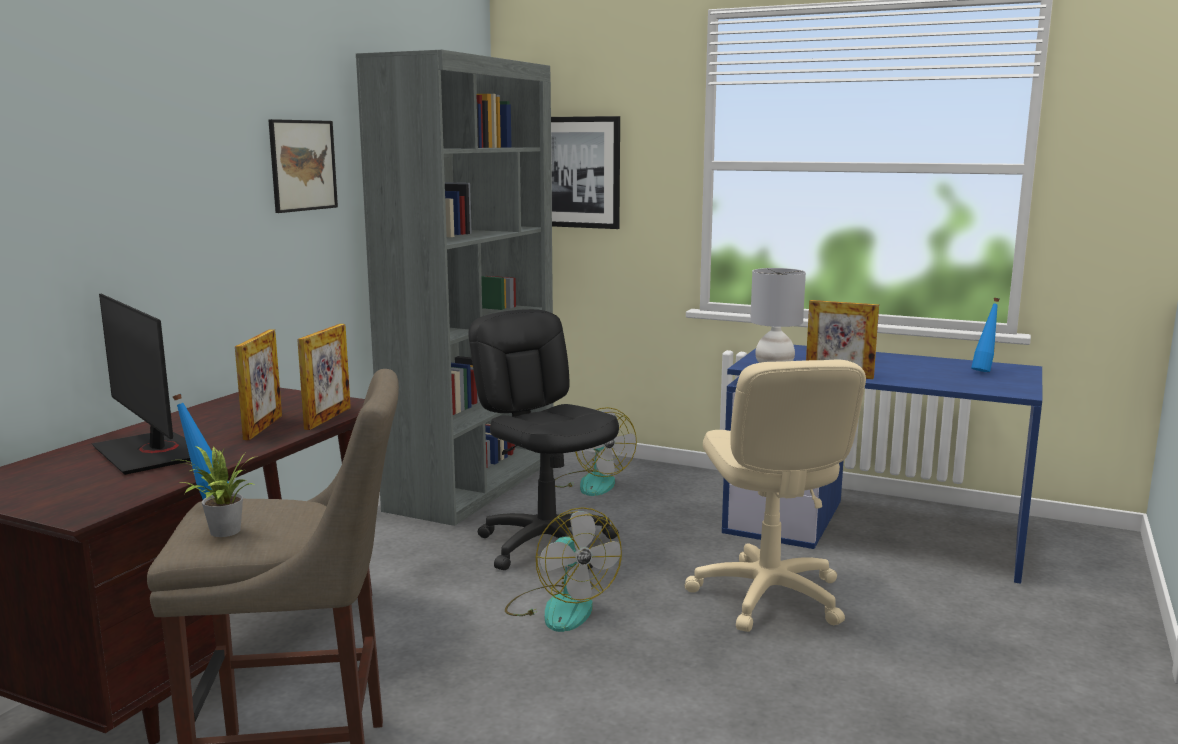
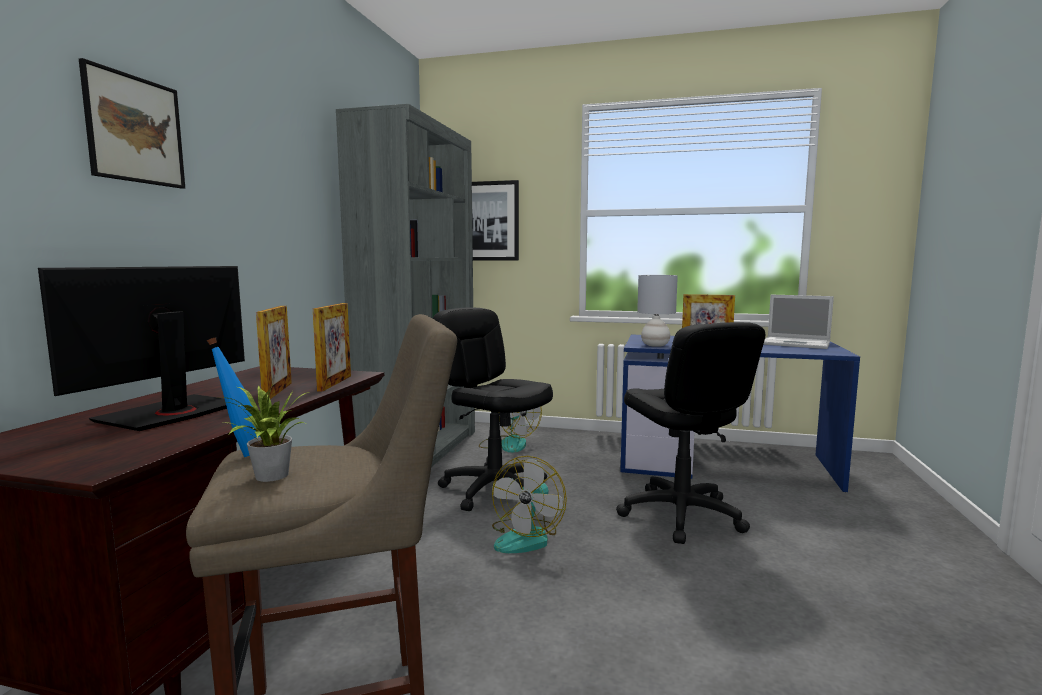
camera: 10 degrees left, 5 degrees down
(150, 453) = (170, 413): monitor -> monitor turned 75 degrees clockwise
(303, 165) = (295, 189): picture -> picture (135, 130)
(560, 607) = (527, 537): fan -> fan turned 60 degrees clockwise
(767, 596) = (681, 515): beige office chair -> black office chair
(984, 371) = (797, 343): blue bottle -> laptop

